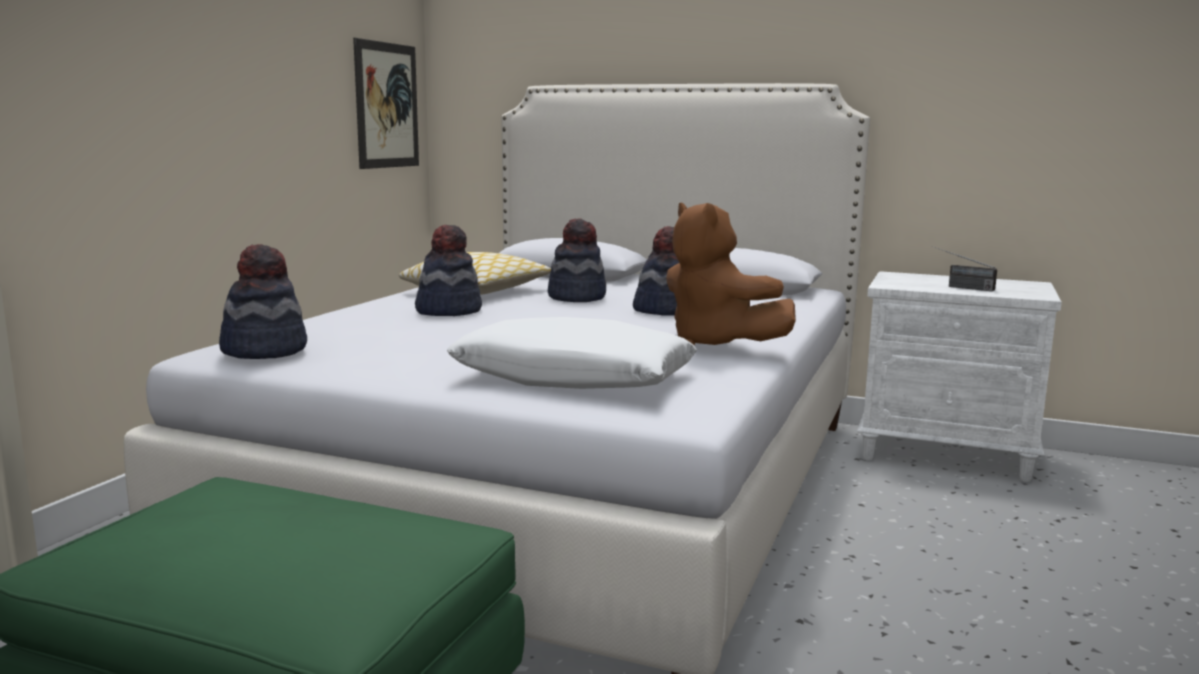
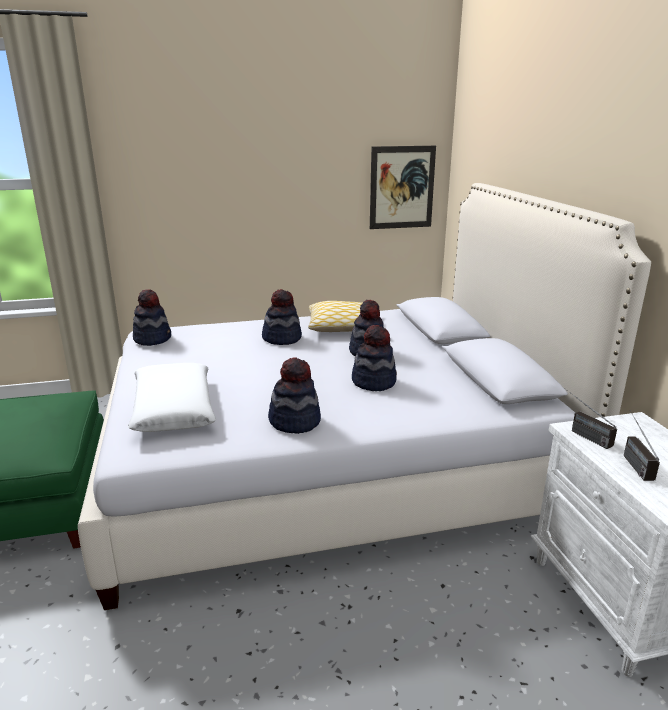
camera: 55 degrees right, 10 degrees up
(716, 345) = (294, 421): brown plush toy -> hat
(899, 285) = (581, 434): none -> radio

